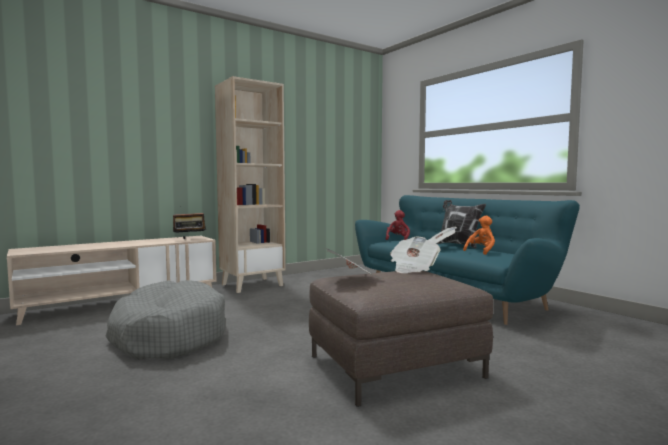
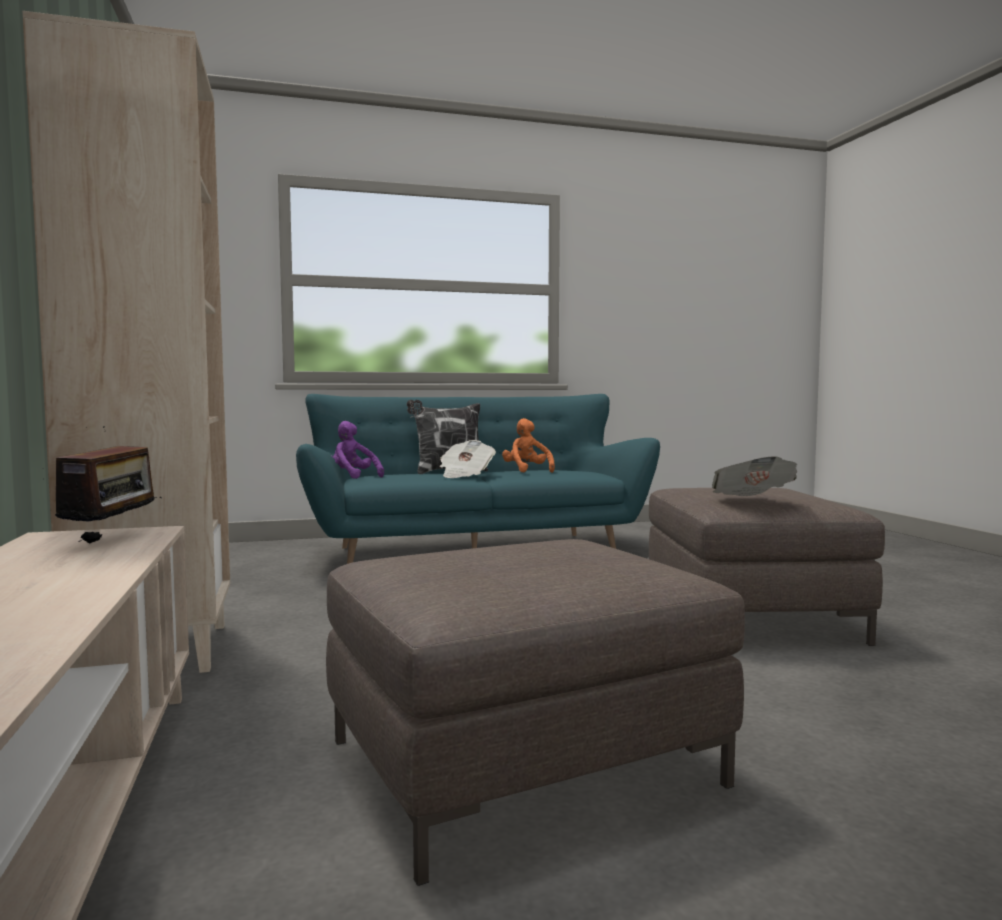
camera: 70 degrees left, 0 degrees up
(169, 335) = (522, 762): grey dog bed -> brown ottoman
(397, 239) = (352, 477): red plush toy -> purple plush toy
(413, 269) = (680, 486): newspaper -> none

